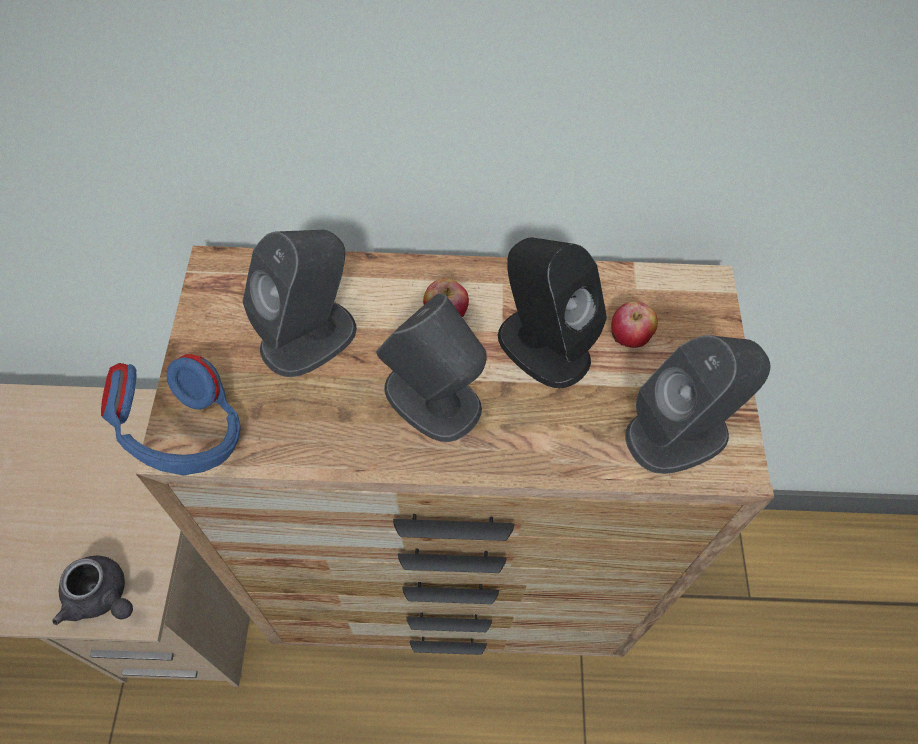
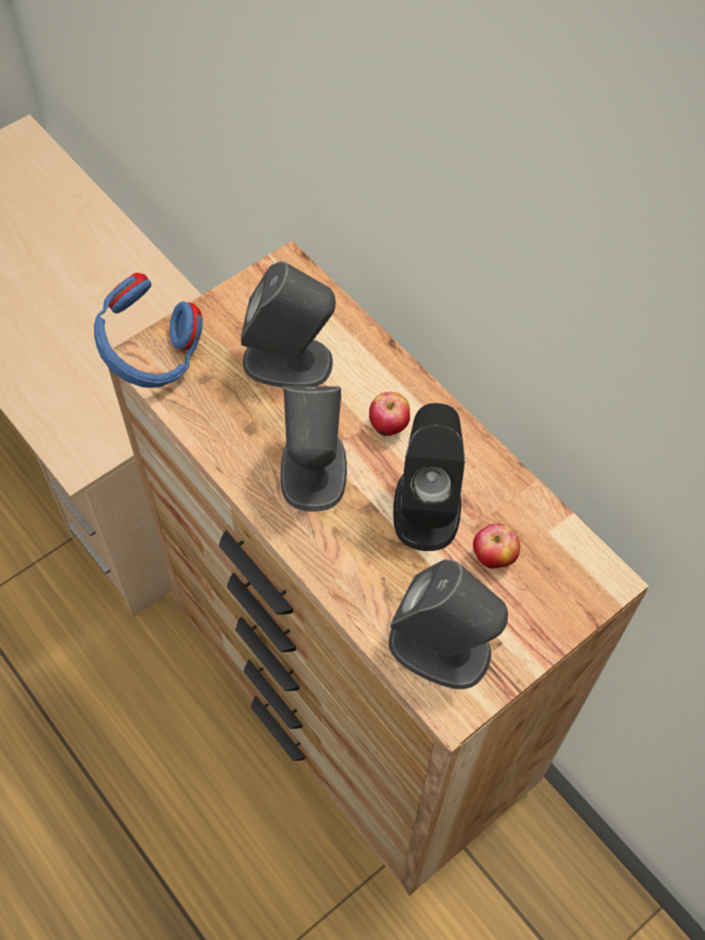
camera: 50 degrees right, 0 degrees up
(102, 597) = (69, 438): grey teapot -> none

